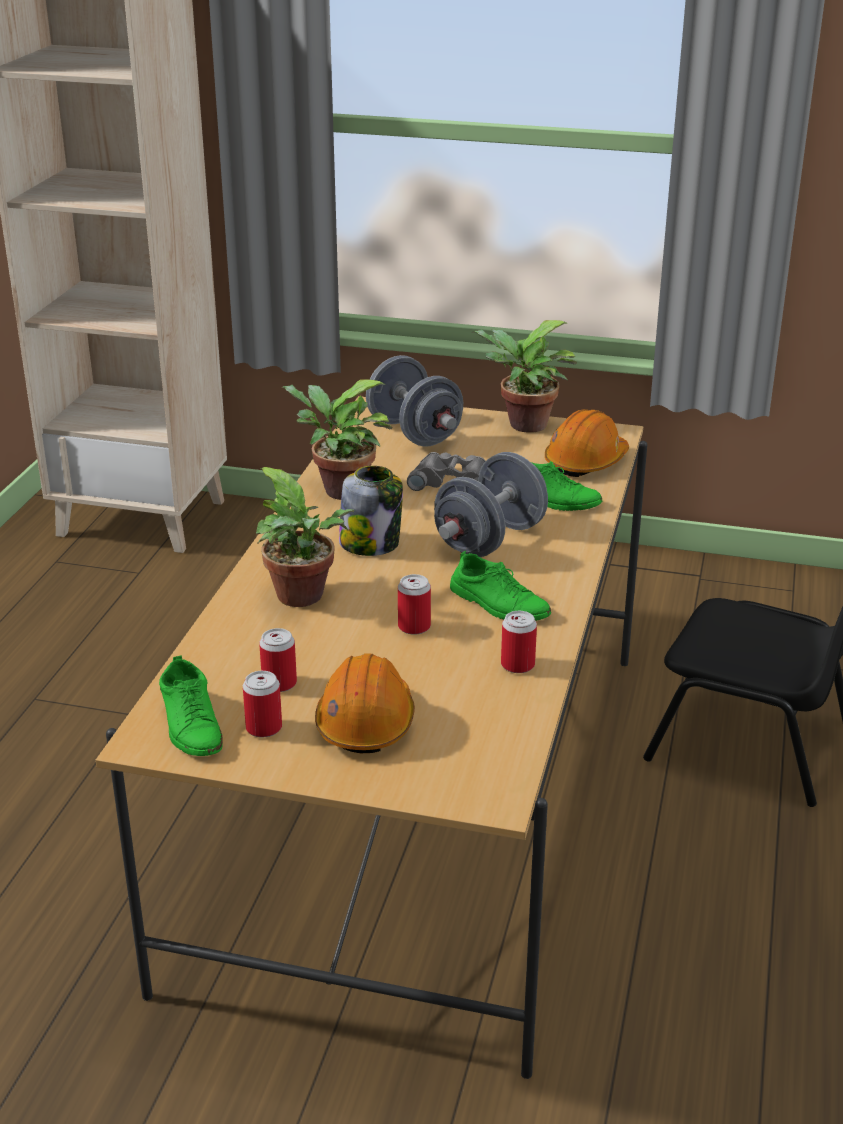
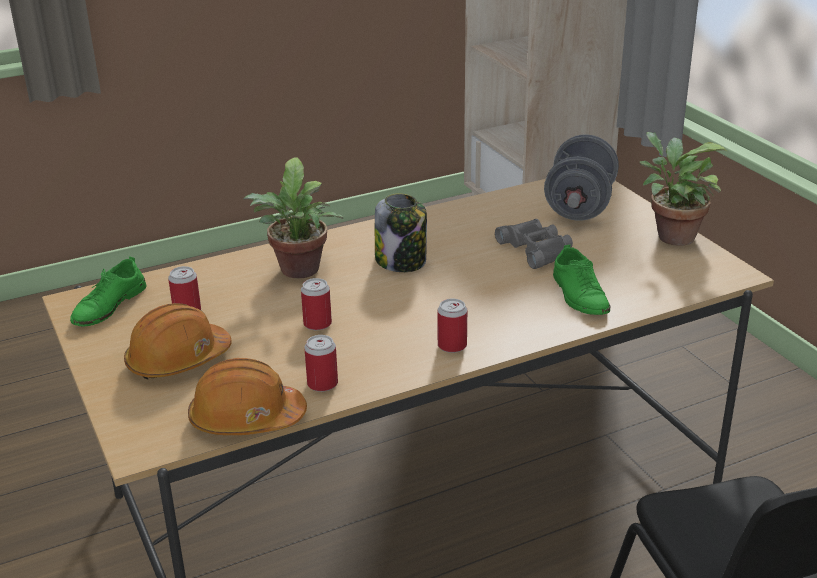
camera: 50 degrees right, 0 degrees up
(264, 728) = (131, 329): can -> can (452, 346)
(339, 491) = (452, 220): potted plant -> none
(490, 539) = (478, 298): grey dumbbell -> none
(498, 604) = (394, 340): green shoe -> none
(586, 462) = (664, 283): orange hard hat -> orange hard hat (246, 419)

